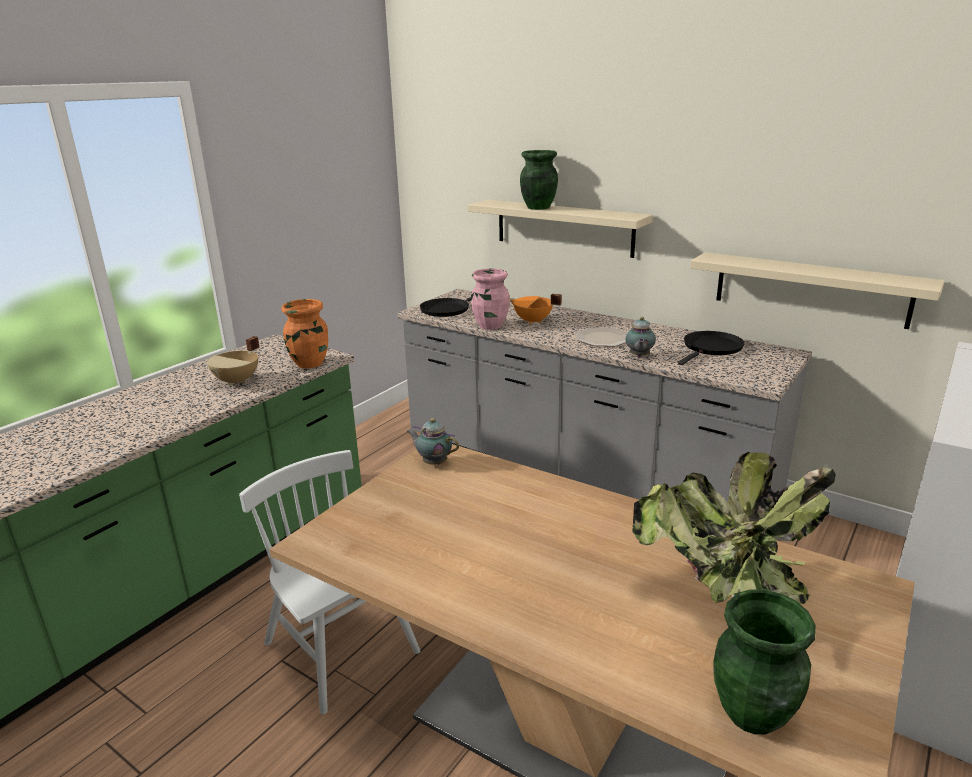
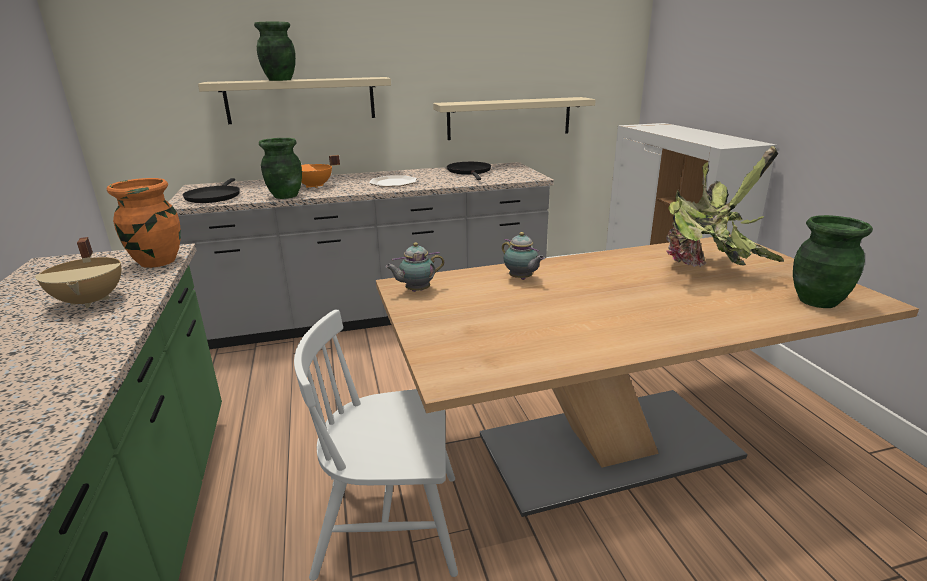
camera: 50 degrees left, 0 degrees up
(490, 326) = (285, 196): pink vase -> green vase
(639, 356) = (440, 184): teapot -> teapot (521, 279)

